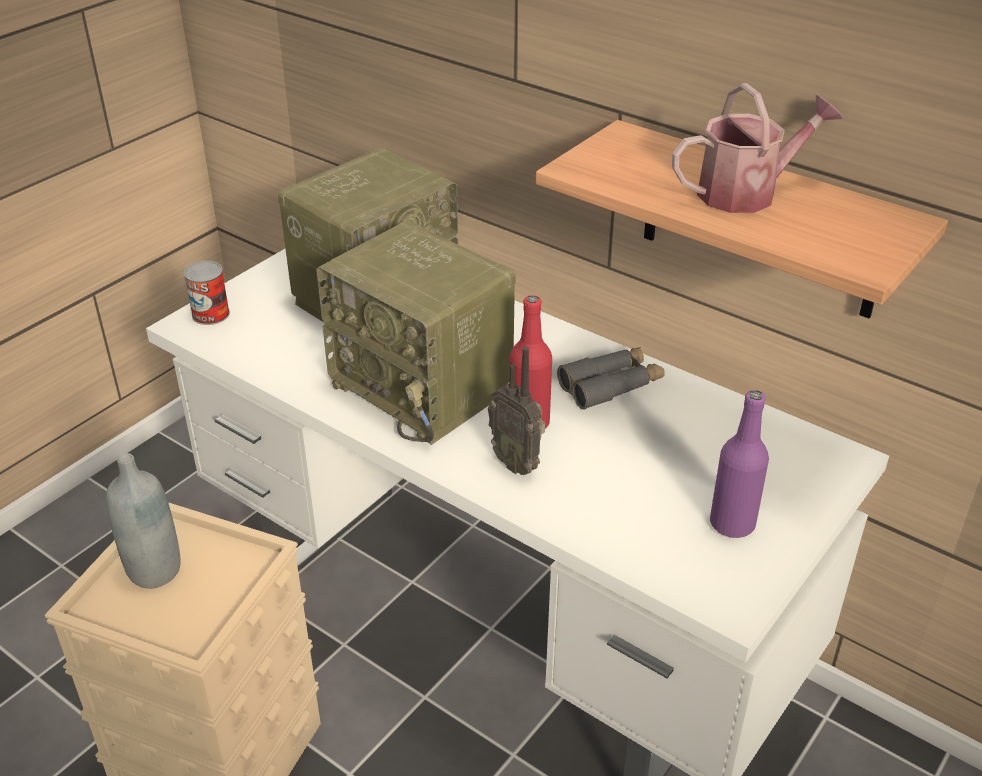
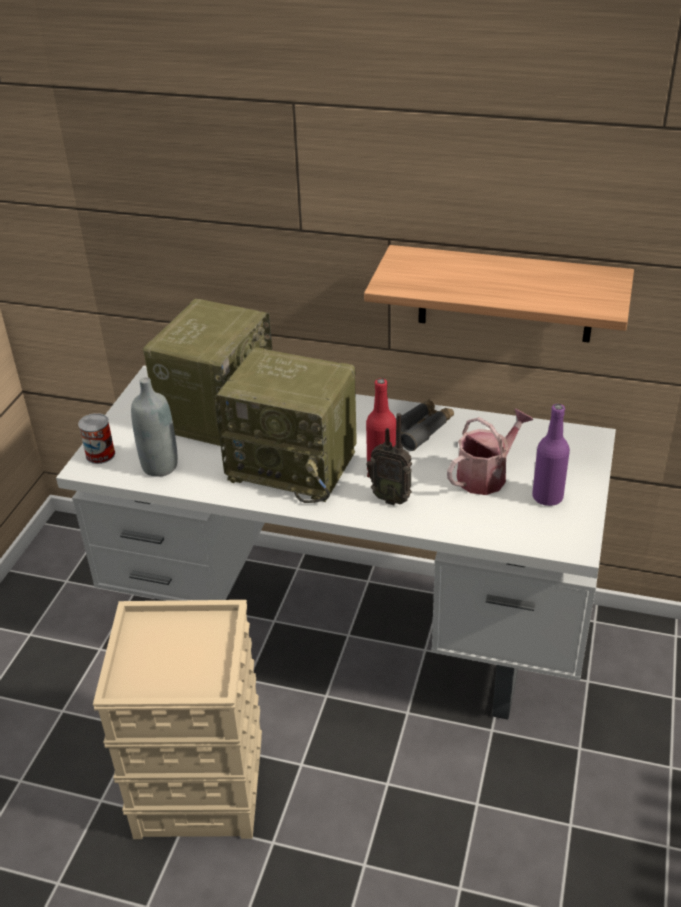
camera: 20 degrees left, 0 degrees up
(154, 571) = (151, 650): grey bottle -> grey bottle (160, 466)
(747, 192) = (507, 277): watering can -> watering can (486, 475)

